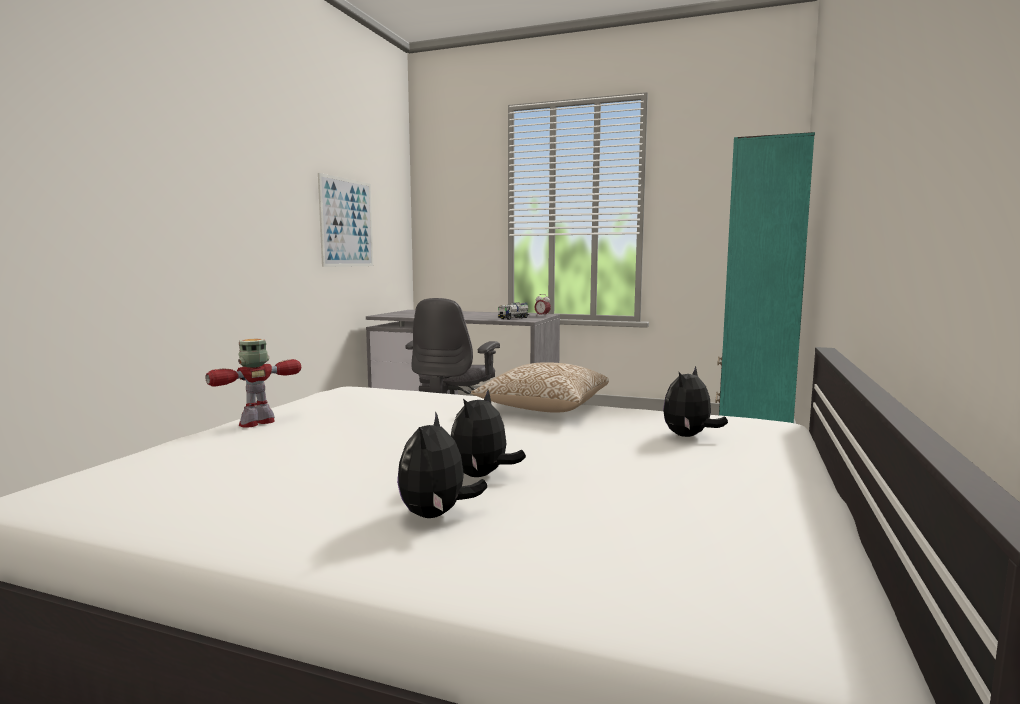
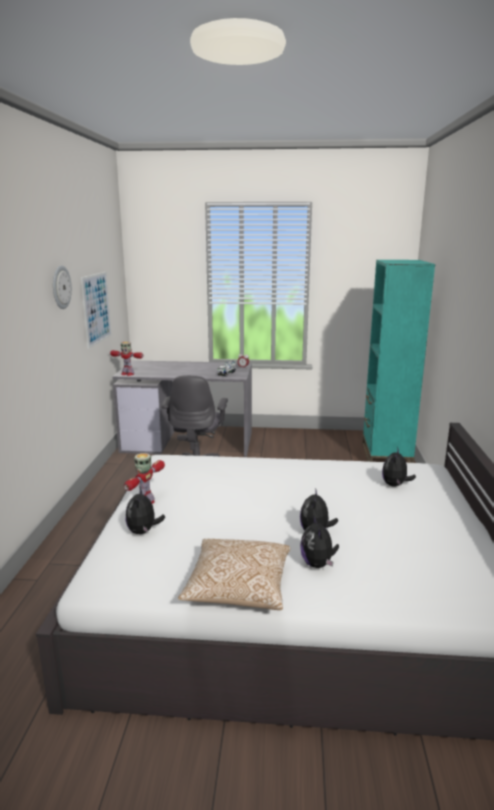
camera: 15 degrees left, 10 degrees up
(208, 448) = (143, 531): none -> plush toy
(273, 170) = (60, 287): none -> wall clock
(386, 315) = (127, 374): none -> toy robot
(543, 408) = (301, 467): pillow -> pillow (238, 588)

